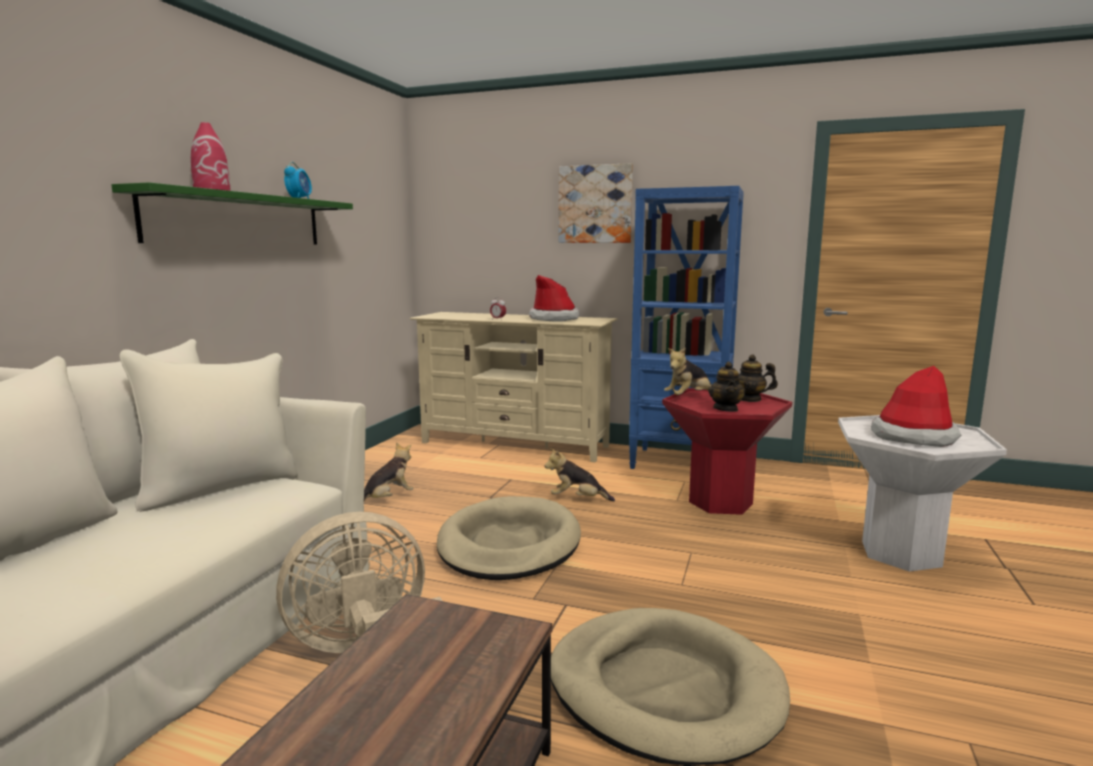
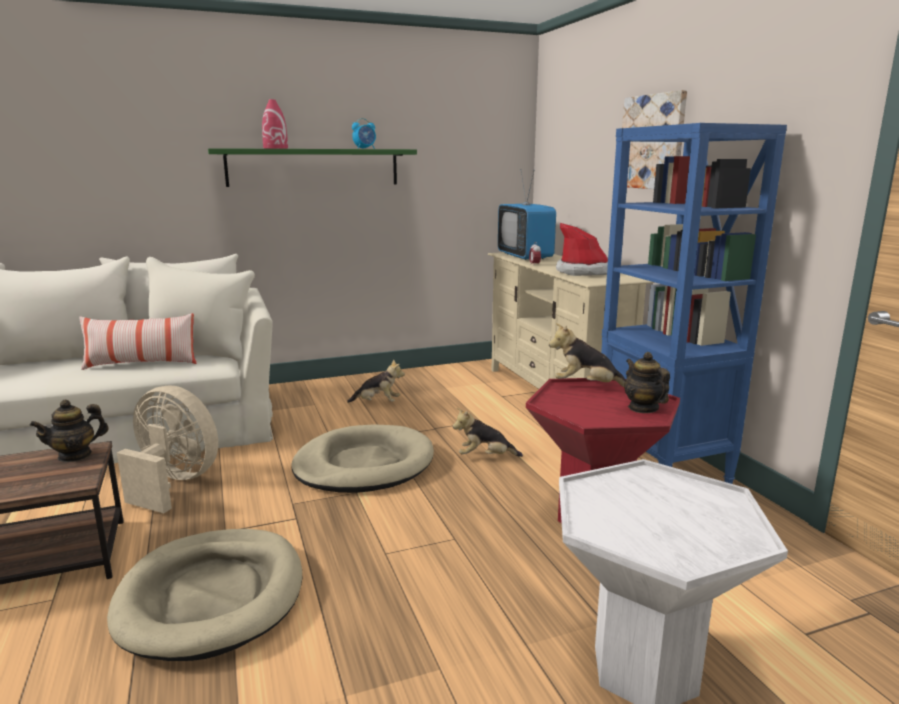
camera: 50 degrees right, 5 degrees up
(187, 519) = (141, 364): none -> pillow
(457, 316) = (525, 256): none -> television
(577, 499) = (485, 457): plush toy -> plush toy turned 60 degrees counterclockwise
(726, 409) = (575, 408): teapot -> teapot (75, 455)
(913, 437) = (647, 514): hat -> none

